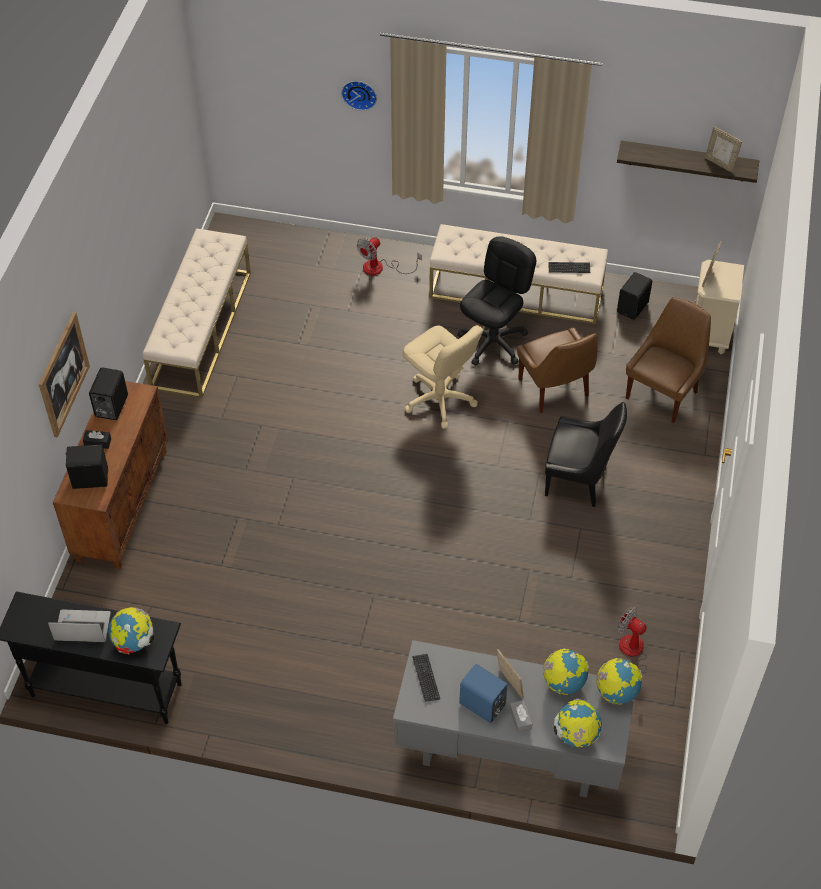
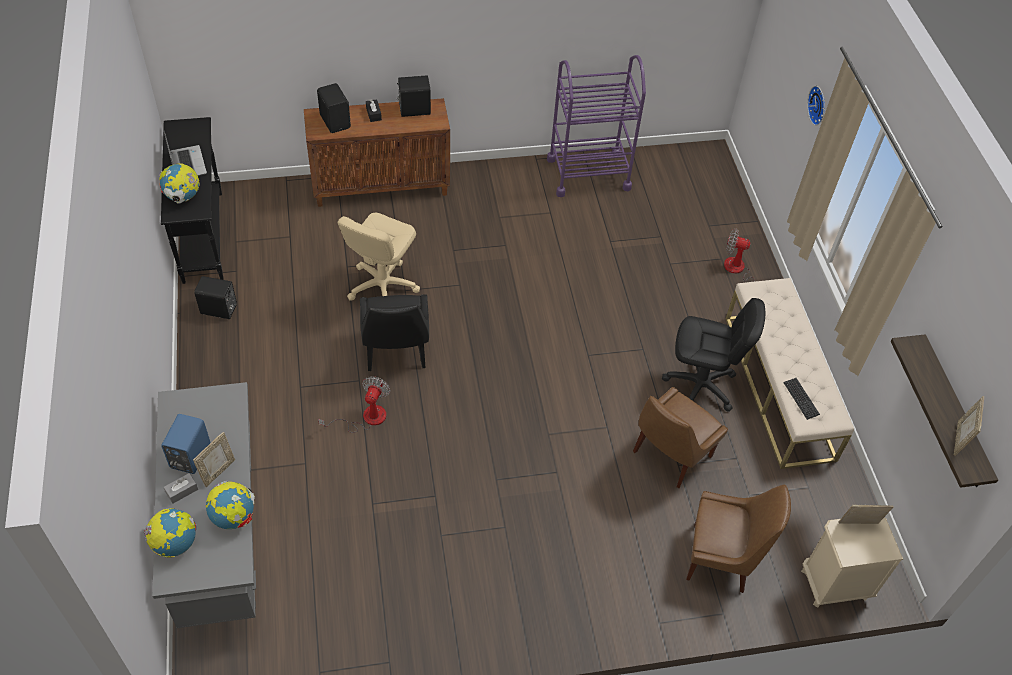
camera: 65 degrees right, 0 degrees up
(63, 374) = (378, 38): picture -> none
(201, 329) = (588, 173): beige bench -> purple cart
(426, 678) = (207, 404): keyboard -> none
(439, 400) = (603, 364): beige office chair -> beige office chair (382, 286)
(579, 480) = (565, 509): black chair -> black chair (396, 352)
(616, 692) = (235, 567): globe -> none
(632, 654) = (368, 615): fan -> fan (366, 418)
(633, 307) = (826, 498): black speaker -> black speaker (219, 310)

